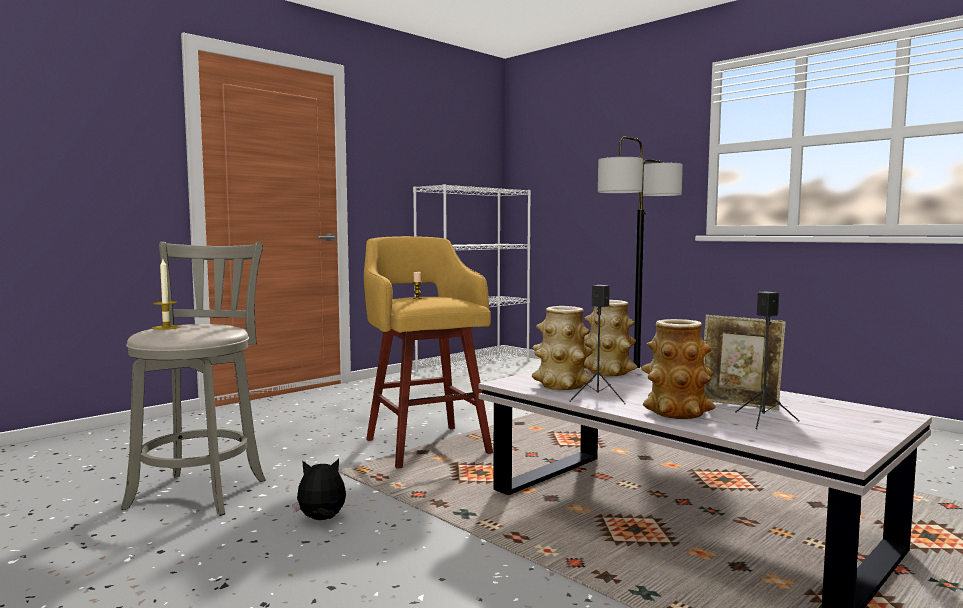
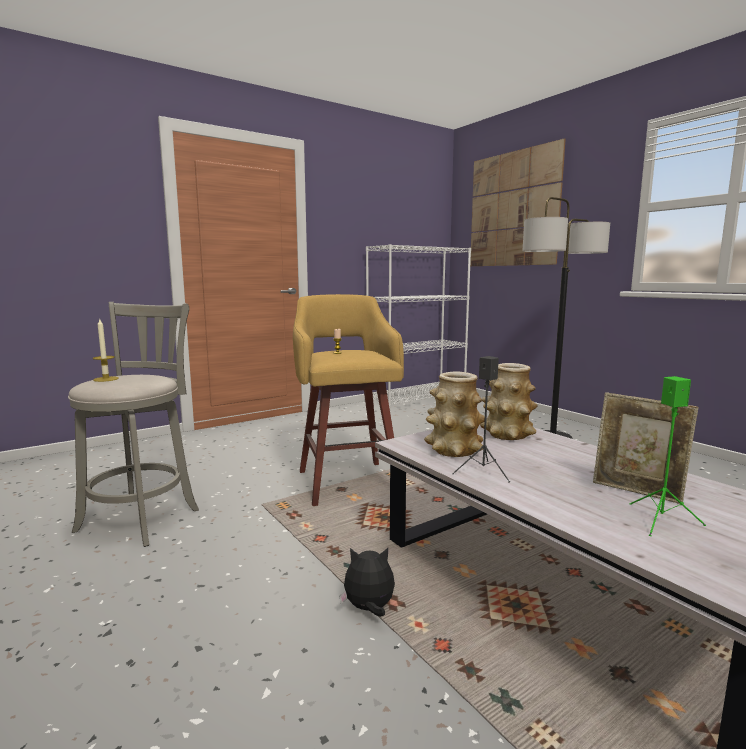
camera: 10 degrees right, 5 degrees up
(322, 520) = (225, 560): plush toy -> plush toy (369, 609)
(576, 148) = (513, 209): none -> picture
(676, 412) = (562, 499): vase -> none
(764, 420) = (661, 521): black speaker -> green speaker

